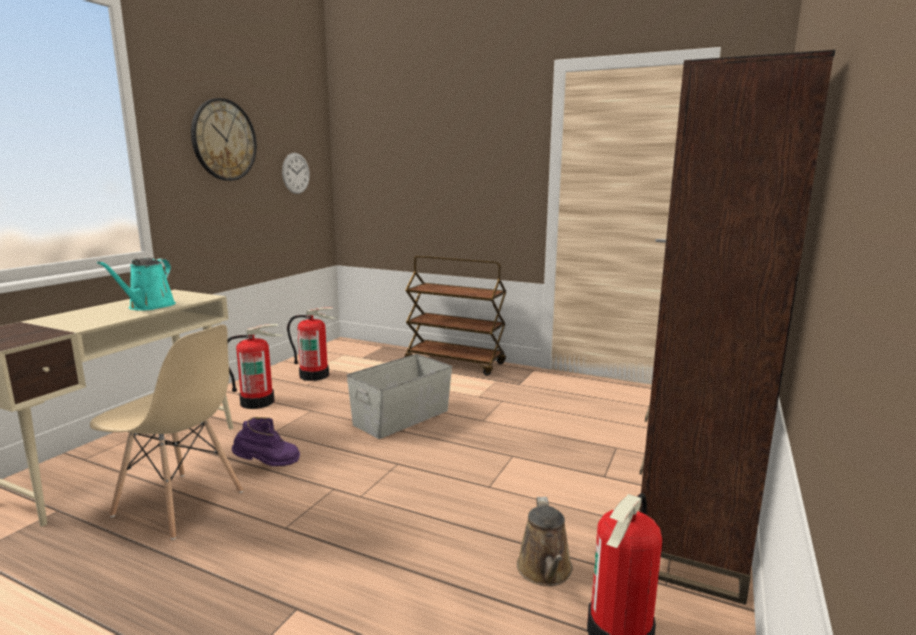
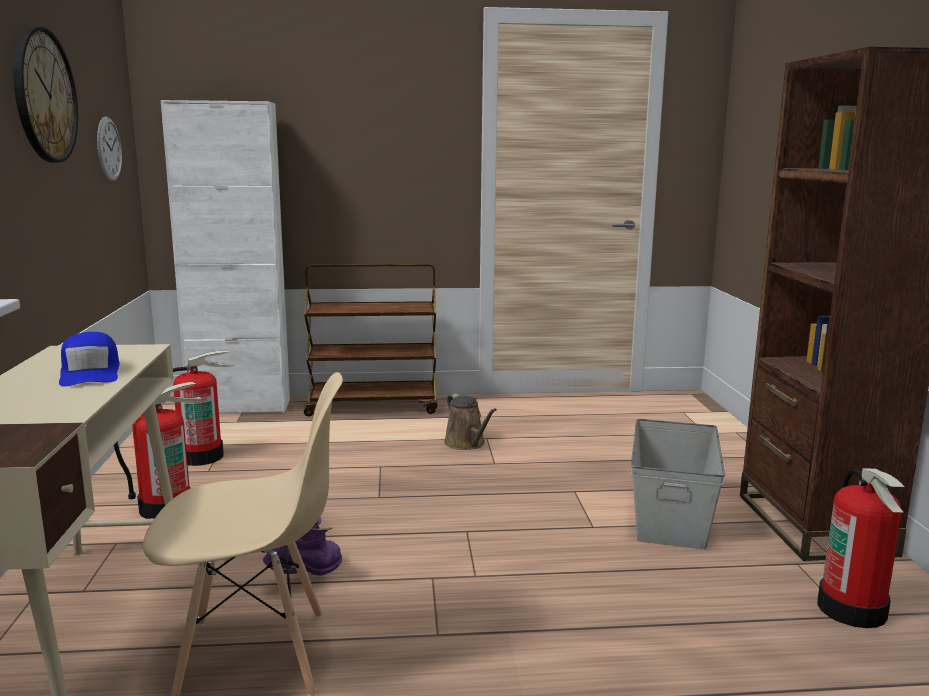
camera: 30 degrees left, 0 degrees up
(149, 306) = (91, 373): turquoise watering can -> blue cap
(375, 348) = (240, 407): none -> white cabinet
(402, 417) = (399, 481): grey storage box -> grey storage box (672, 513)
(545, 571) = (740, 584): brown watering can -> brown watering can (467, 443)

